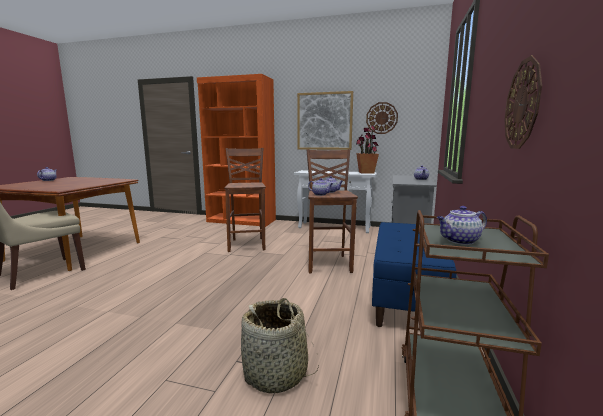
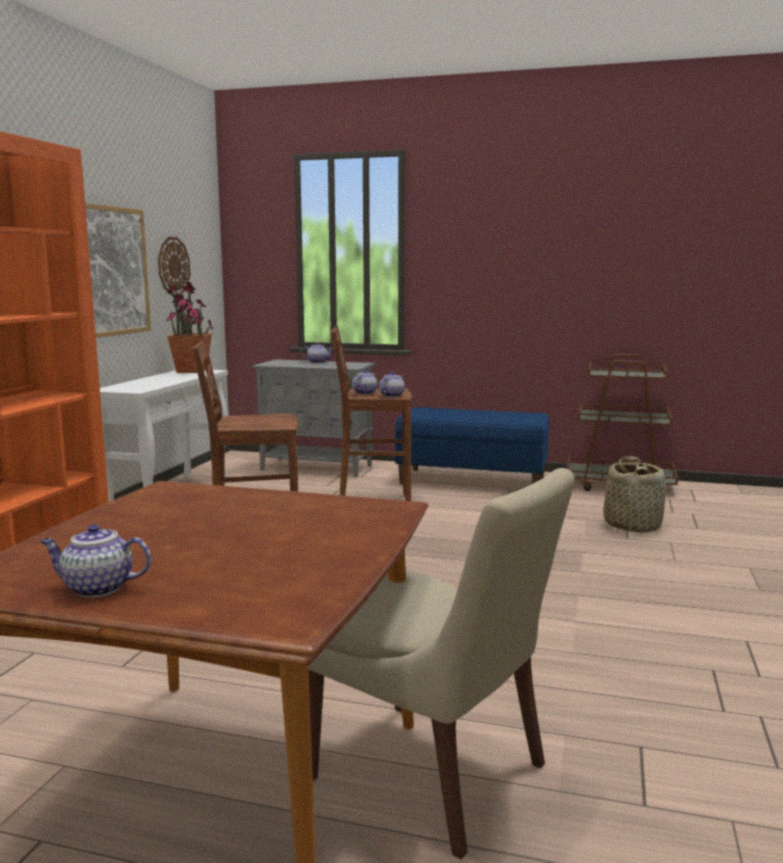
camera: 90 degrees left, 0 degrees up
(459, 241) = (630, 373): teapot -> none
(523, 104) = (580, 284): wall clock -> none

